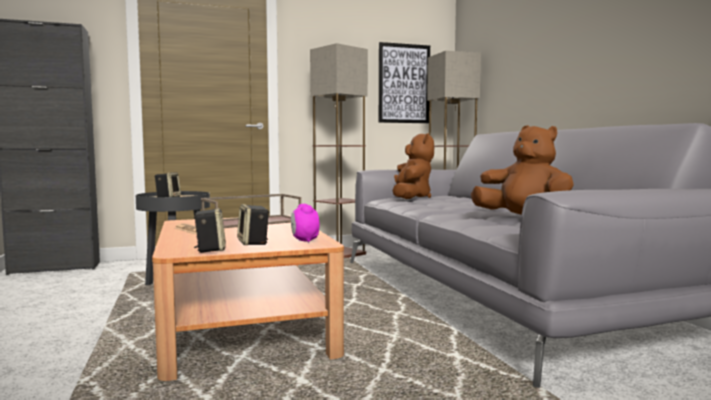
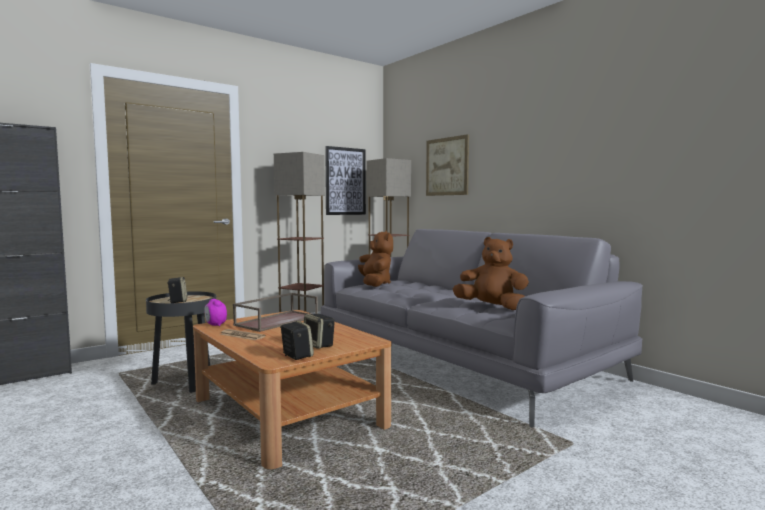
camera: 20 degrees left, 0 degrees up
(304, 240) = (355, 339): alarm clock -> alarm clock (215, 325)
(519, 54) = (447, 166): none -> picture

